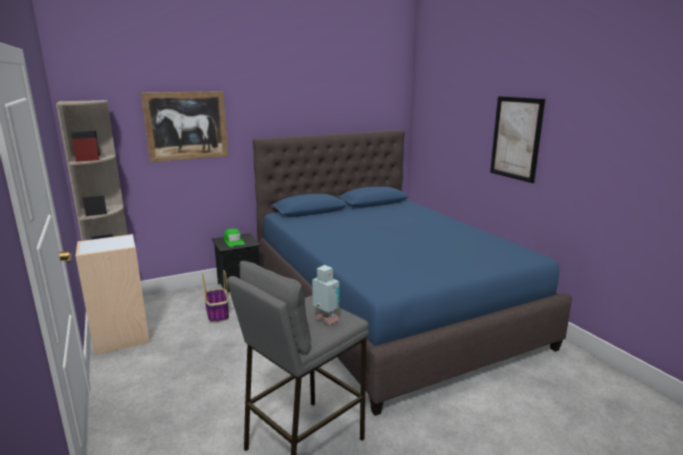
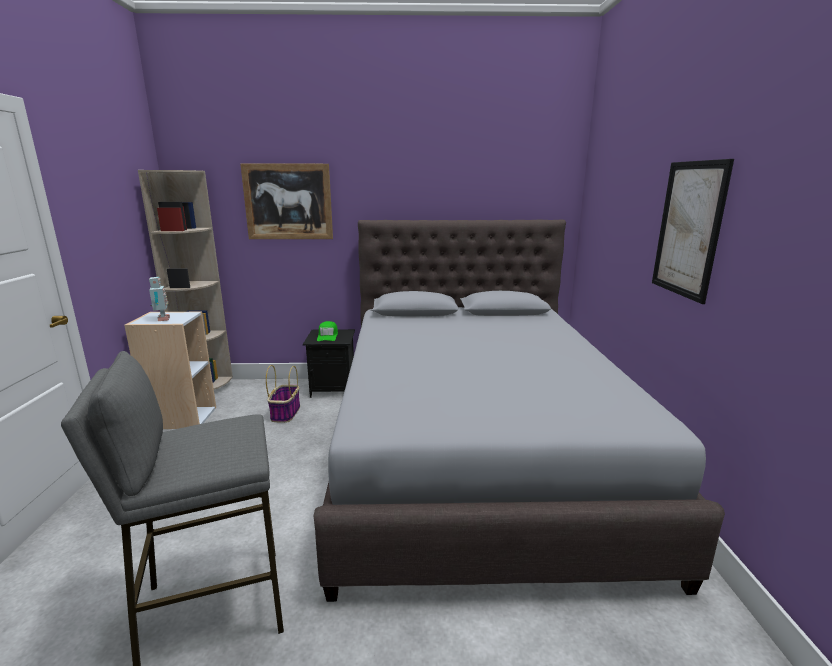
camera: 25 degrees right, 0 degrees up
(326, 320) = (213, 454): toy robot -> toy robot (162, 319)
(387, 307) = (475, 450): blue bed -> grey bed

